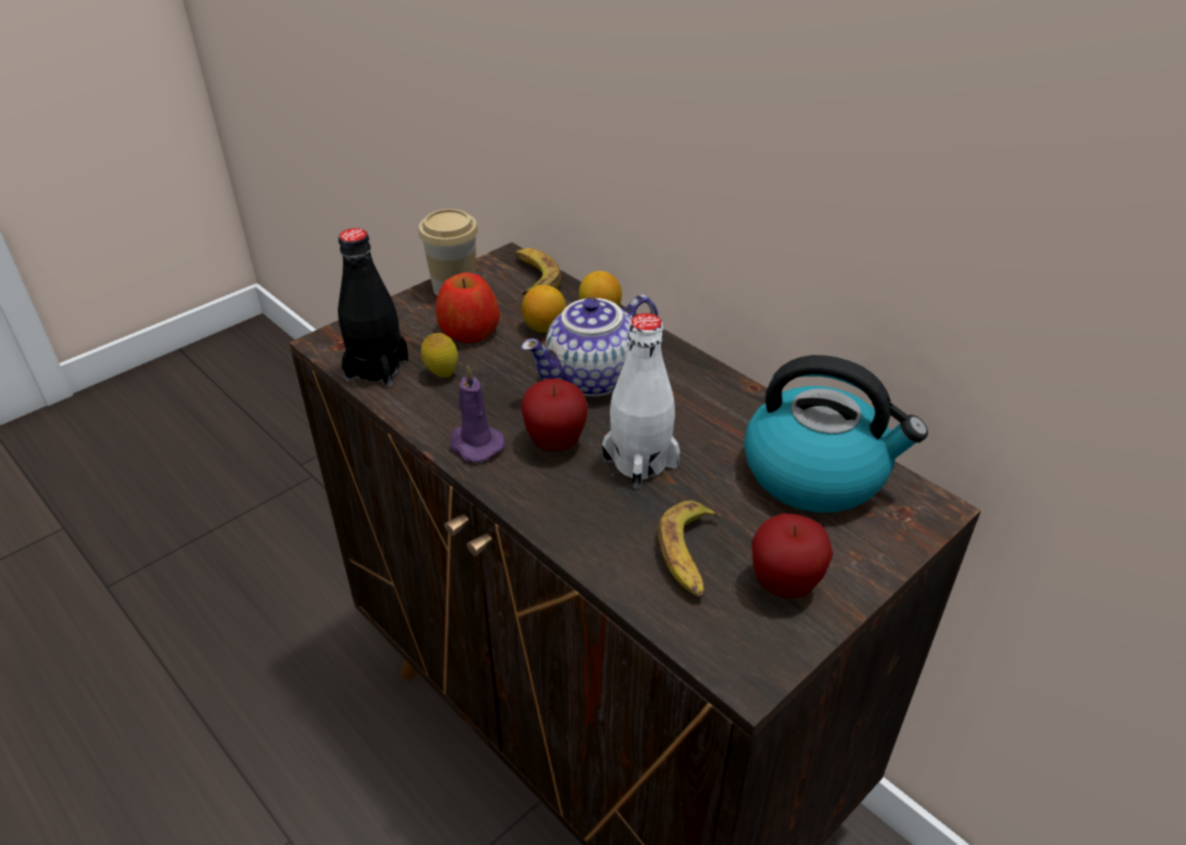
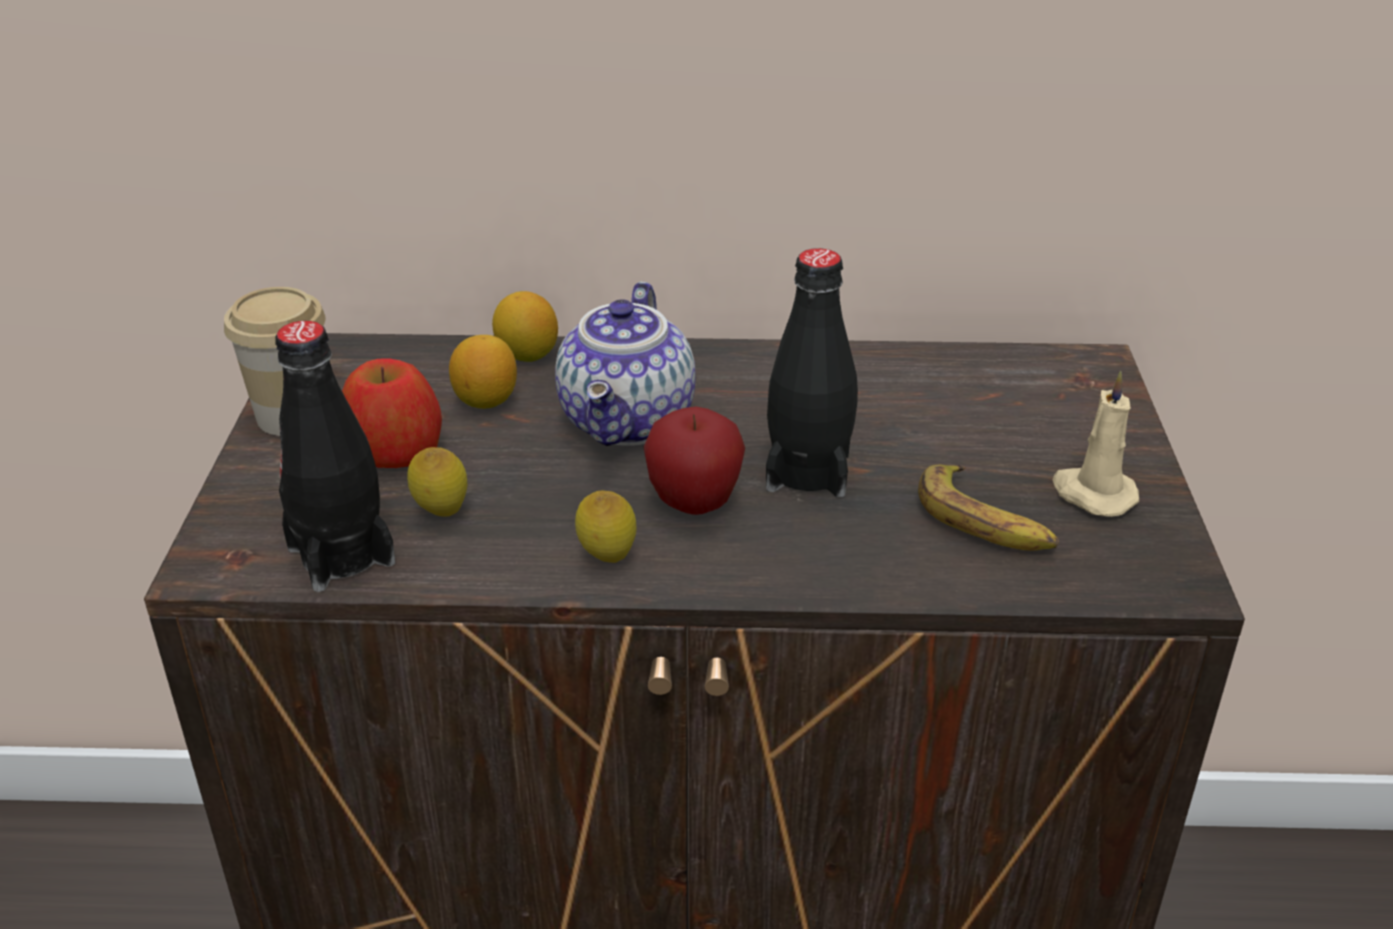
camera: 45 degrees left, 5 degrees down
(474, 444) = (607, 559): purple candle -> lemon
(533, 278) = (383, 357): banana -> none
(640, 462) = (807, 471): white bottle -> black bottle
(784, 585) = (1092, 494): apple -> beige candle
(817, 472) = (971, 387): kettle -> none

